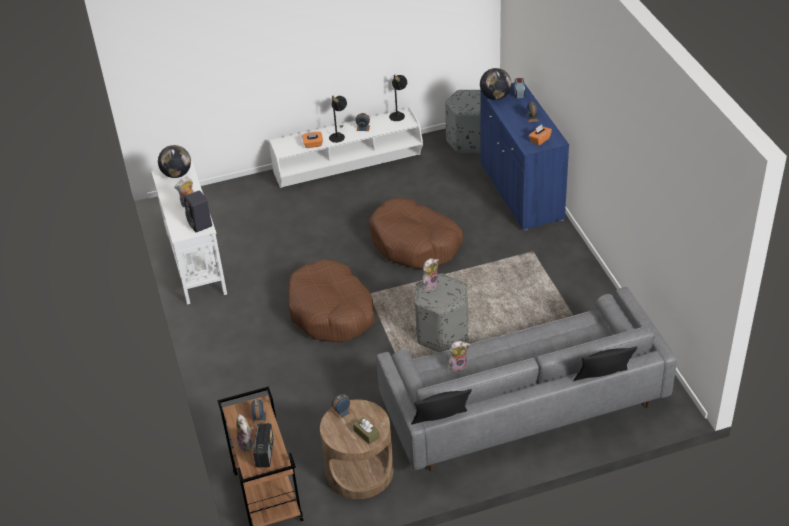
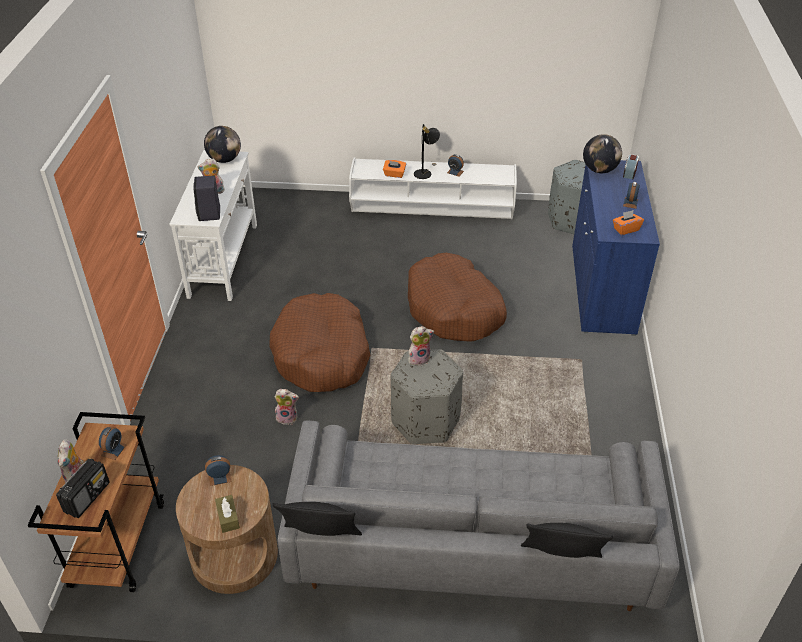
camera: 20 degrees right, 0 degrees up
(398, 115) = (500, 169): black table lamp -> none
(458, 367) = (398, 470): plush toy -> plush toy (287, 417)

